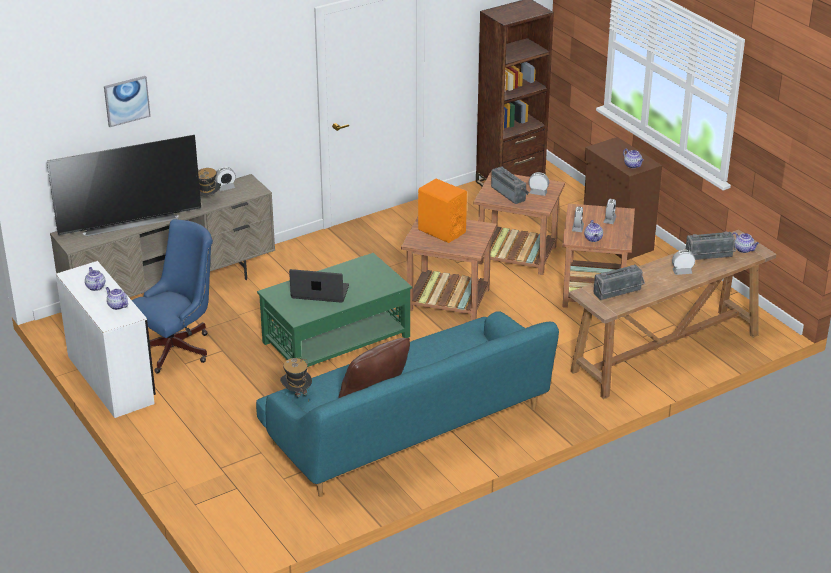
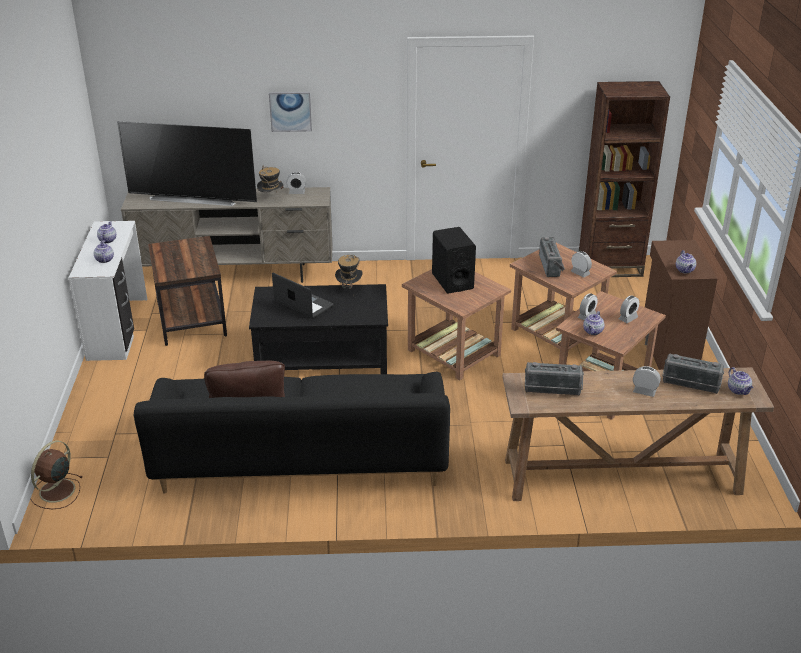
camera: 30 degrees right, 0 degrees up
(126, 100) = (205, 85): picture -> picture (290, 111)
(178, 348) = (192, 320): blue office chair -> brown side table
(223, 531) = (56, 491): none -> brown fan
(296, 395) = (191, 388): hat -> hat (349, 288)
(335, 339) = (321, 355): green coffee table -> black coffee table
(408, 428) = (301, 459): turquoise sofa -> black sofa
(441, 231) = (452, 281): orange speaker -> black speaker

